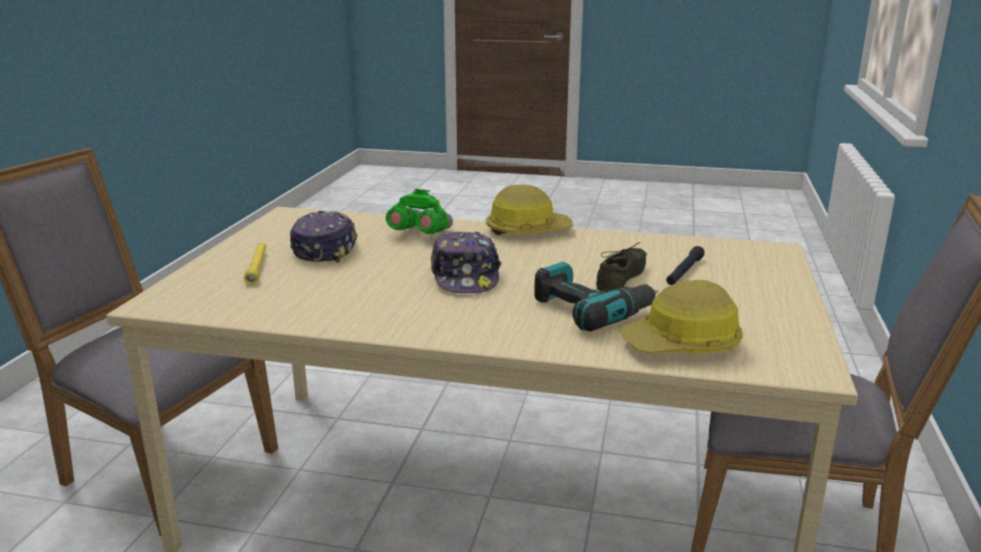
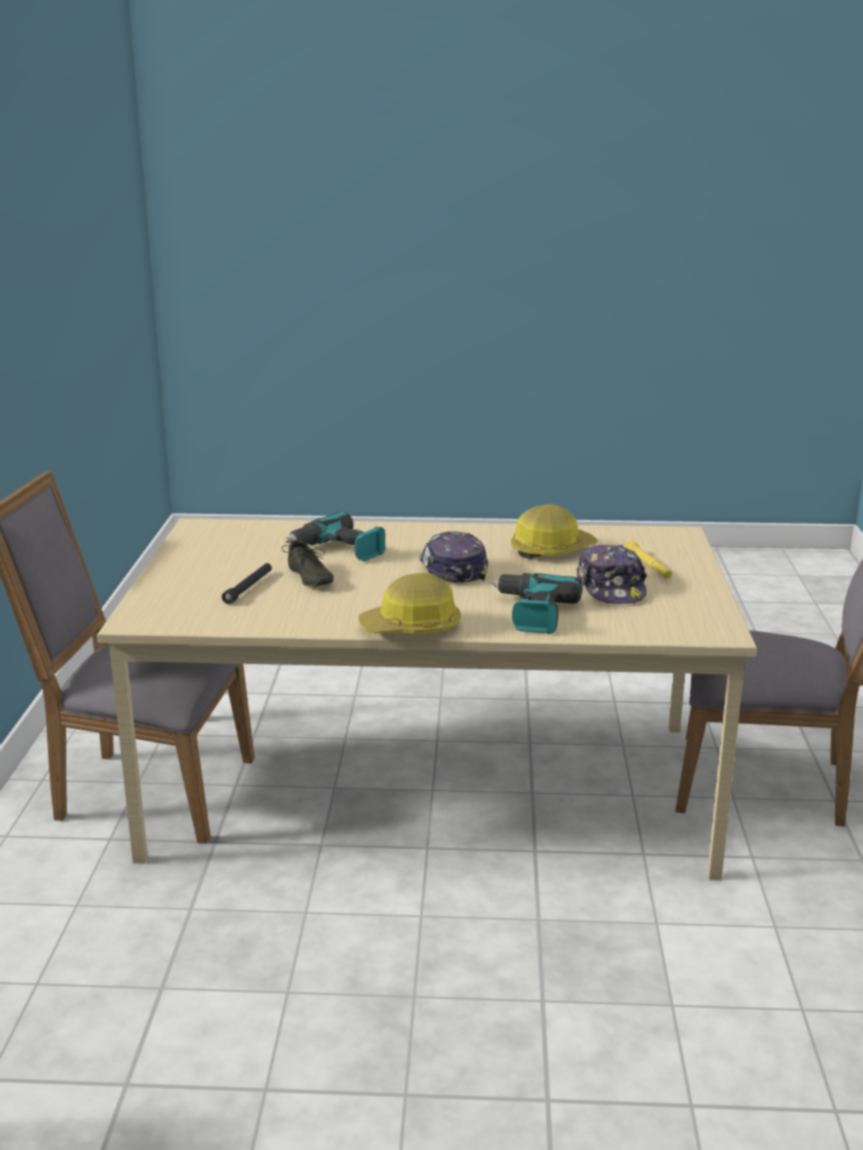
camera: 170 degrees right, 0 degrees up
(420, 234) = (531, 613): green binoculars -> power drill
(624, 278) = (307, 578): grey shoe -> grey shoe turned 45 degrees counterclockwise
(682, 345) = (275, 533): hard hat -> hard hat (551, 550)

